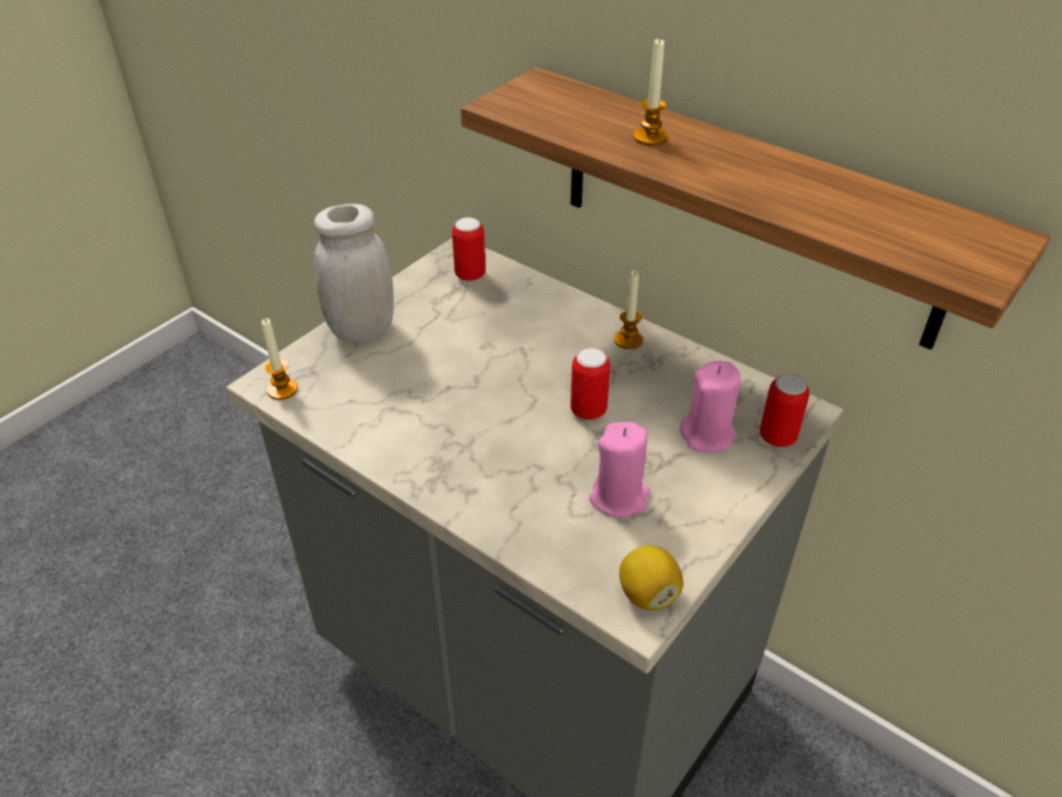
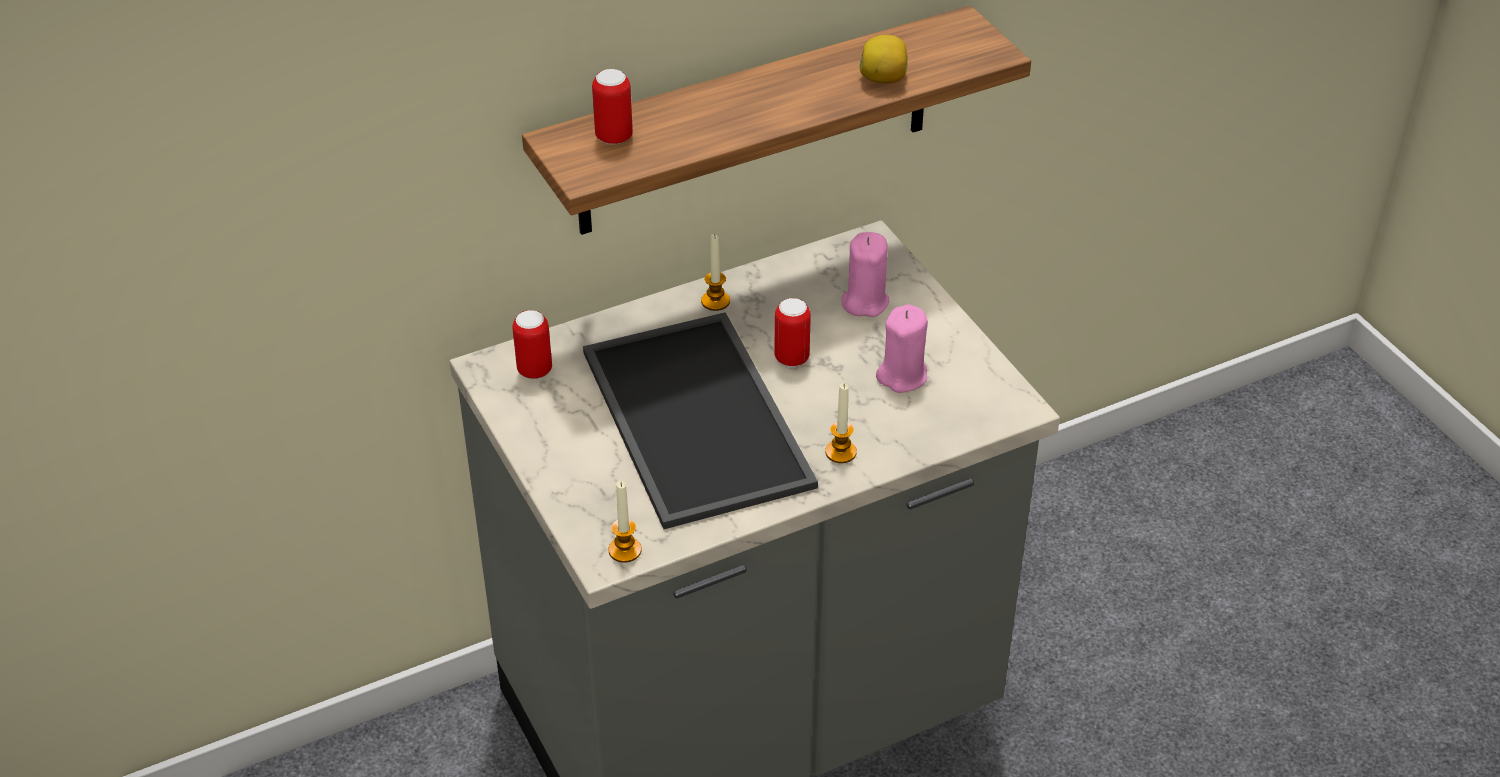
camera: 65 degrees left, 0 degrees up
(361, 330) = (569, 472): white jar -> none
(469, 381) = (701, 419): none -> tray
(647, 594) = (1005, 396): lemon -> lemon (883, 79)
(650, 137) = (711, 115): candle -> candle (840, 452)
(777, 437) = (891, 267): can -> can (614, 137)

